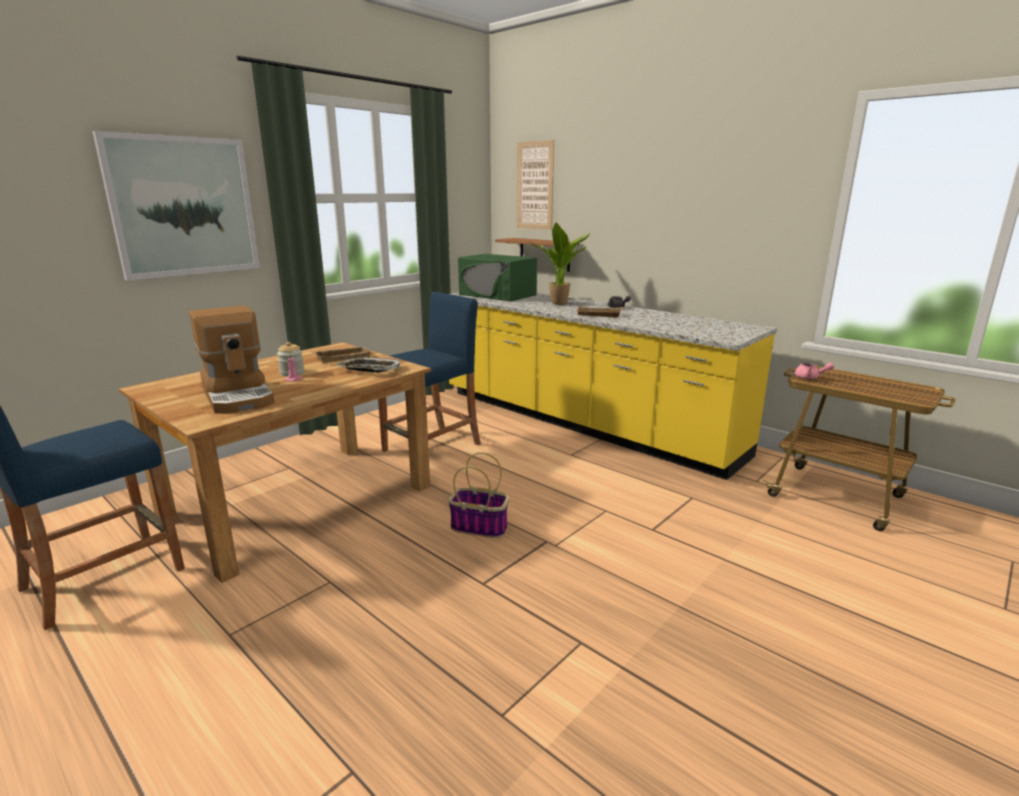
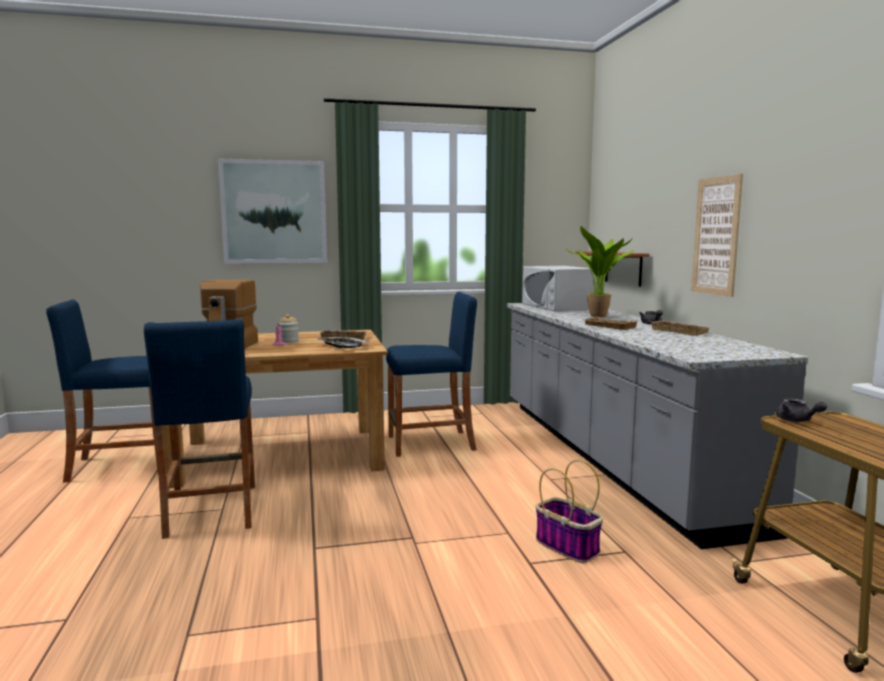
camera: 35 degrees right, 10 degrees down
(319, 587) = (211, 510): none -> blue stool
(480, 527) = (376, 509): basket -> basket (568, 547)
(497, 295) = (558, 306): green microwave -> white microwave
(535, 185) = (619, 195): picture -> picture (716, 236)
(581, 422) = (608, 456): yellow counter -> grey counter
(655, 313) = (681, 331): none -> beige tray
(810, 377) = (797, 420): pink teapot -> grey teapot

